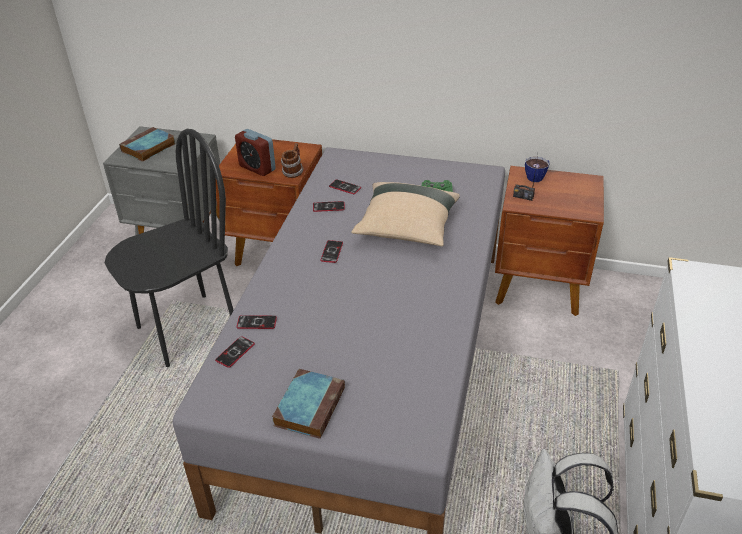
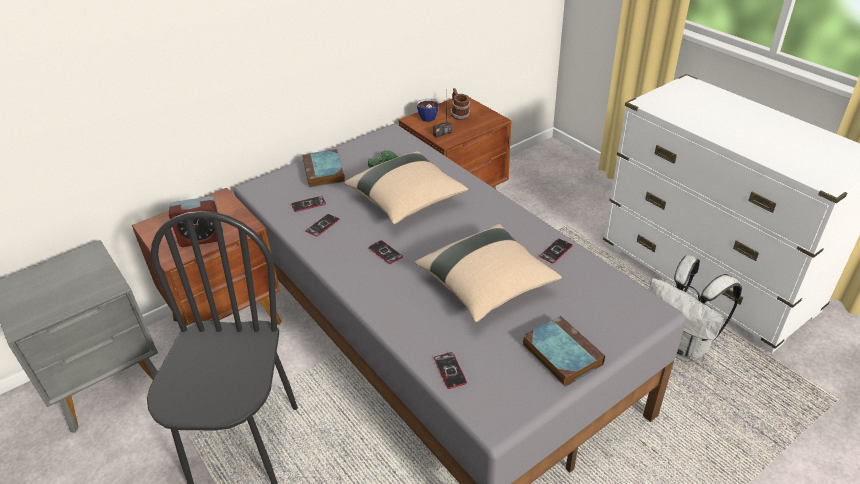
camera: 50 degrees left, 0 degrees up
(148, 148) = (42, 295): book -> book (324, 172)
(256, 323) = (425, 339): phone -> phone (556, 251)
(293, 172) = (243, 221): mug -> mug (459, 115)
(349, 324) = (487, 286): none -> beige pillow

